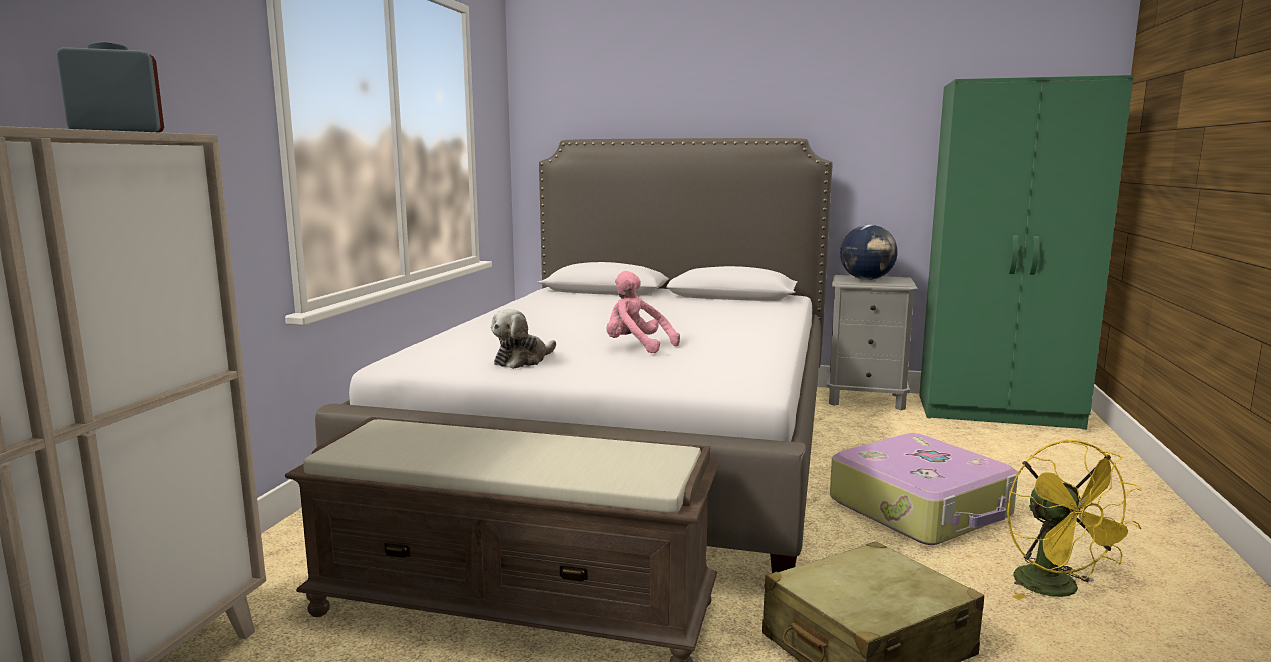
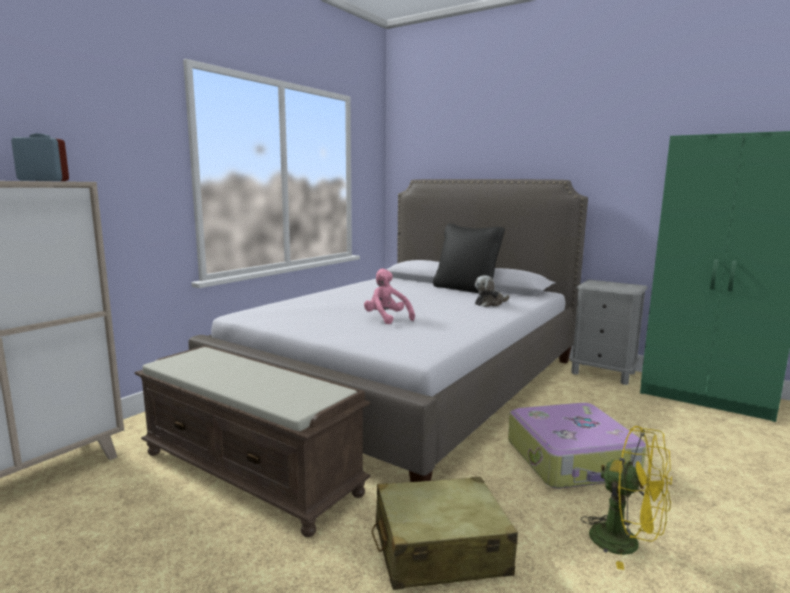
camera: 20 degrees right, 0 degrees up
(522, 360) = (306, 320): plush toy -> plush toy (490, 303)
(683, 299) = (466, 289): none -> black pillow
(867, 279) = (606, 285): globe -> none
(1057, 590) = (626, 543): yellow fan -> yellow fan turned 60 degrees counterclockwise

